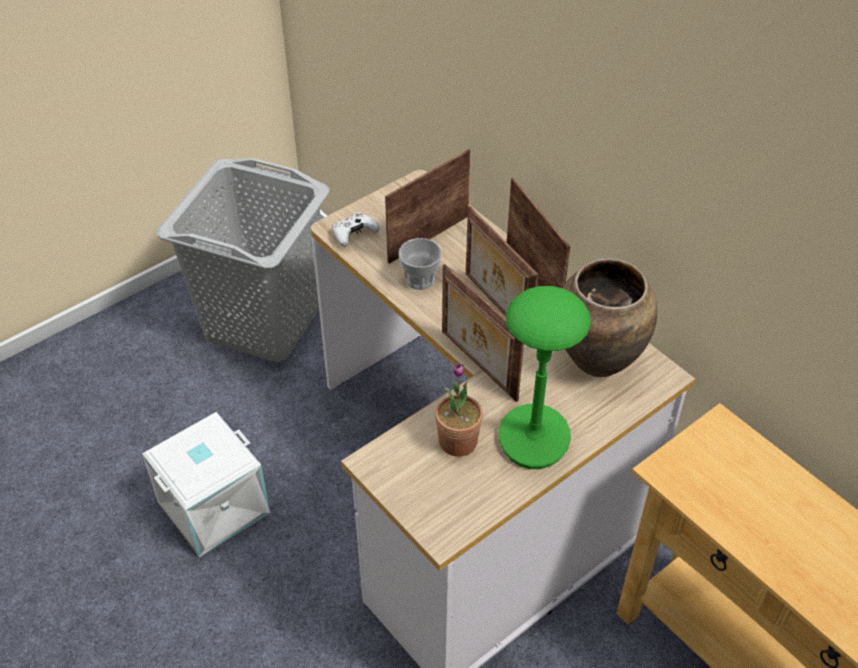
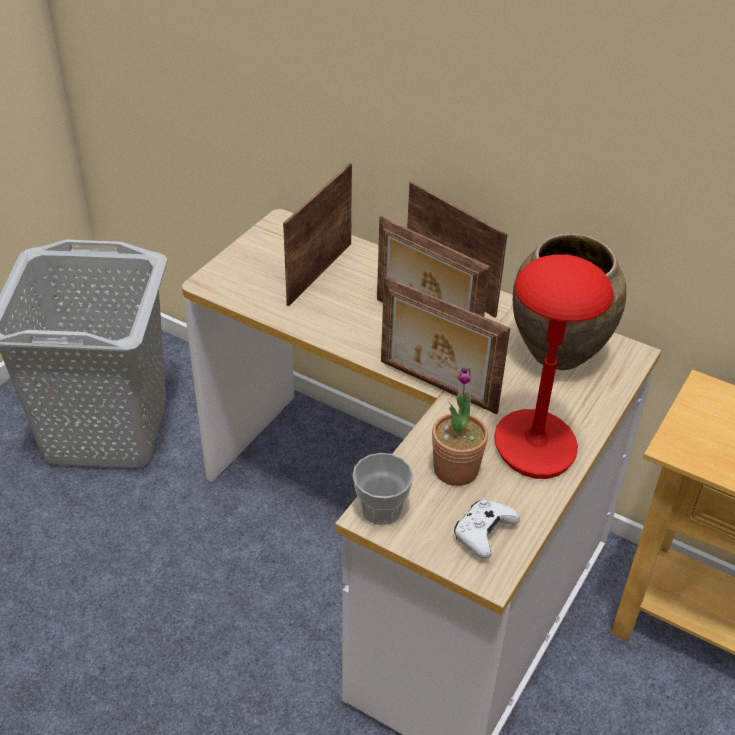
camera: 20 degrees left, 5 degrees down
(213, 505) = (123, 643): white storage box -> none
(354, 235) = (235, 285): white game controller -> white game controller (483, 534)
(420, 280) = (331, 315): cup -> cup (381, 509)
(534, 439) = (535, 447): green table lamp -> red table lamp

